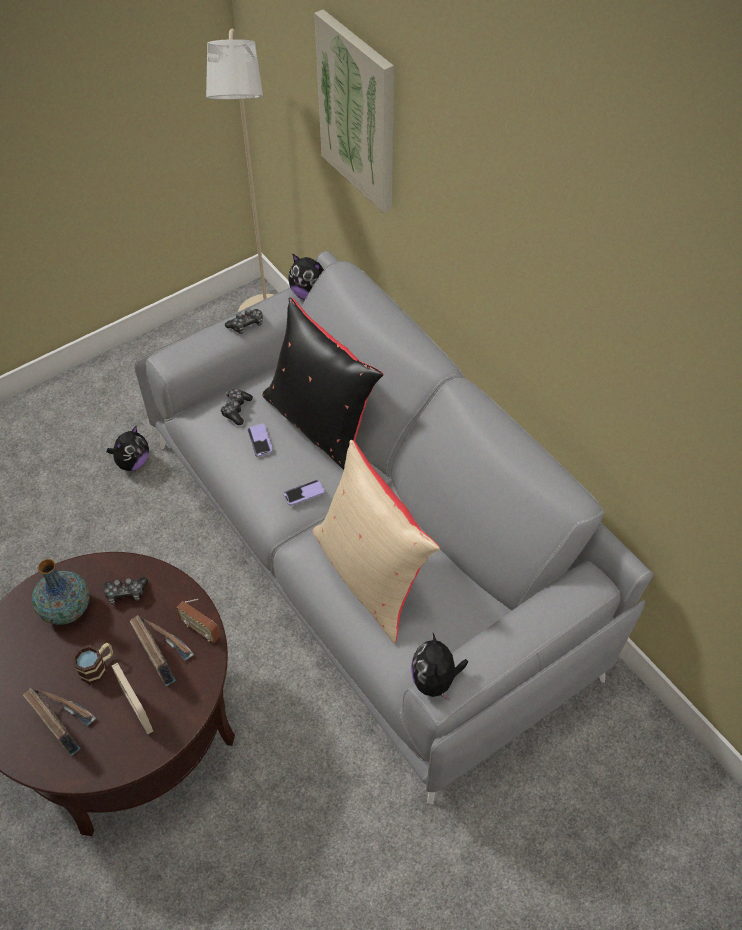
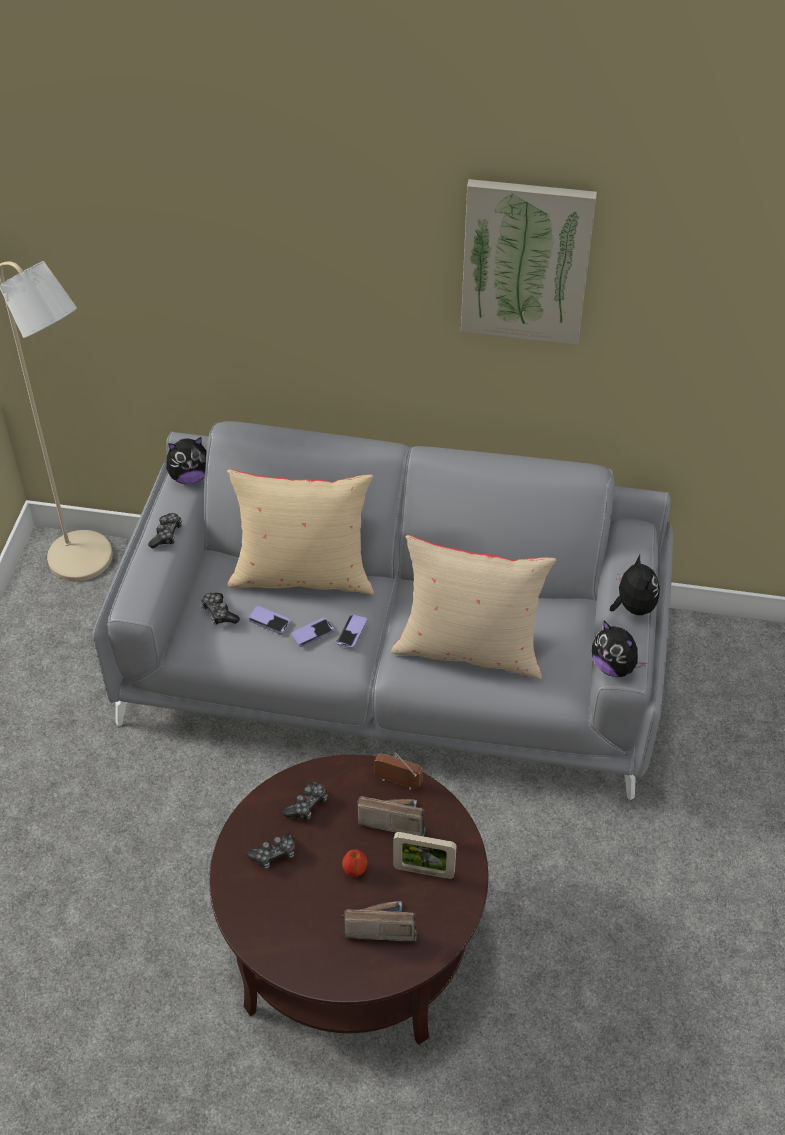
camera: 45 degrees left, 5 degrees down
(66, 609) = (274, 855): vase -> game controller
(98, 667) = (355, 870): mug -> apple
(132, 462) = (107, 755): plush toy -> plush toy (632, 607)
(201, 630) = (398, 782): radio -> radio turned 150 degrees counterclockwise
(277, 472) = (312, 633): none -> phone
(321, 424) = (302, 575): black pillow -> beige pillow
(358, 113) = (199, 270): picture -> picture (526, 261)

